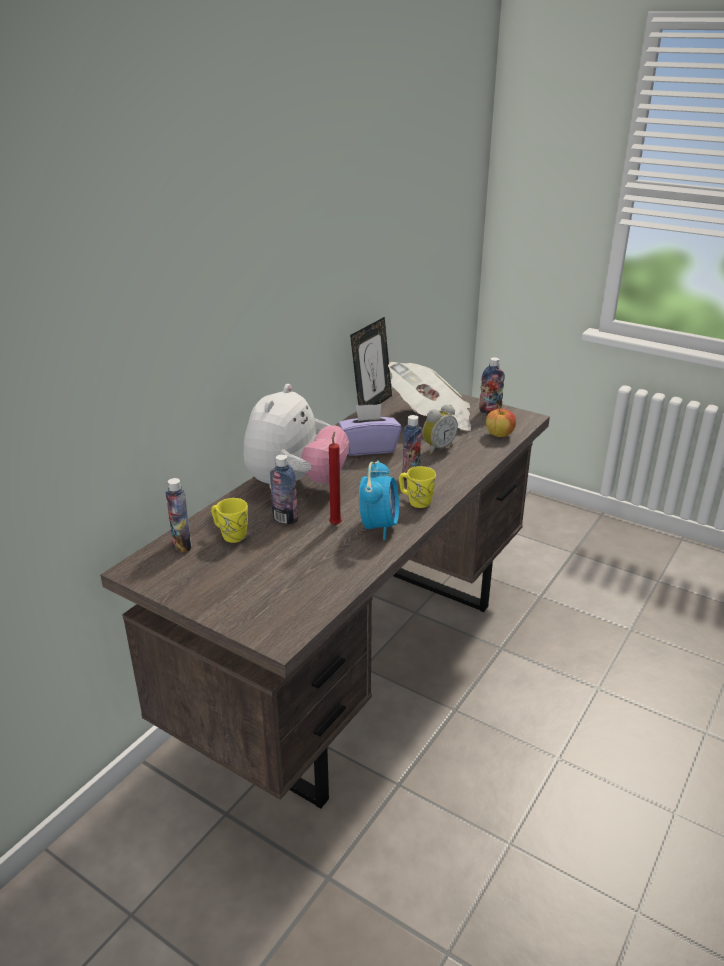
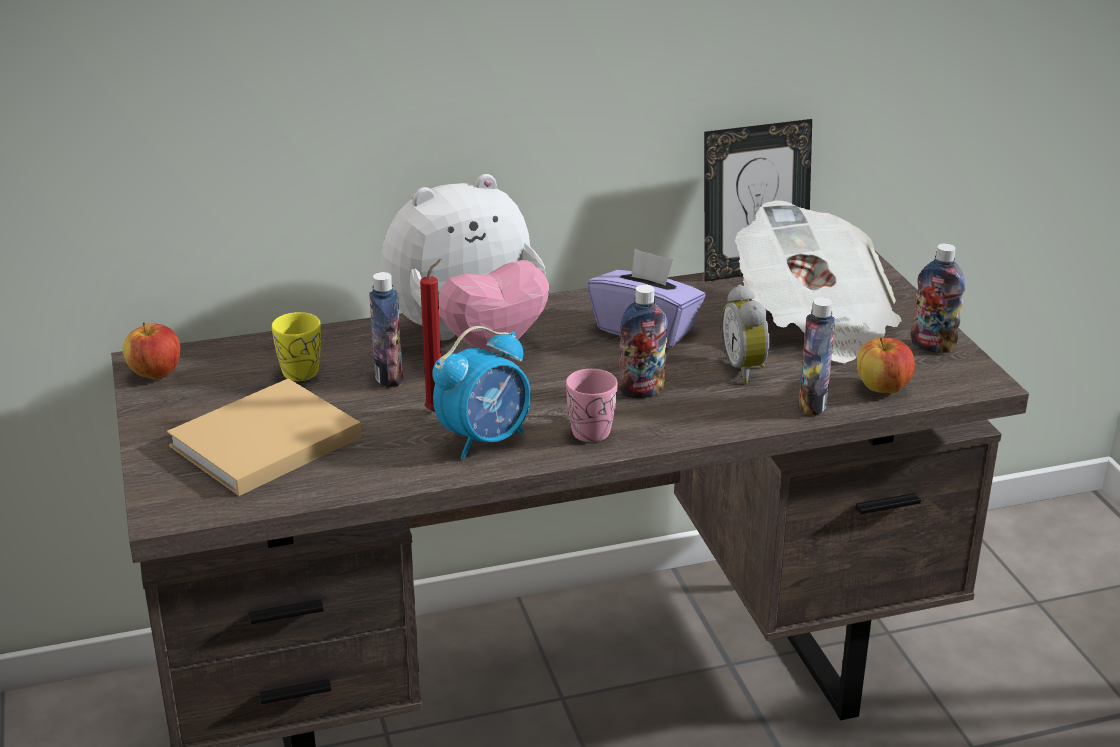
camera: 40 degrees right, 0 degrees up
(150, 573) = (155, 374): none -> apple
(182, 545) = (233, 357): bottle -> bottle (812, 404)
(273, 580) = (261, 444): none -> beige book
(415, 501) = (588, 428): yellow mug -> pink mug
(437, 448) = (746, 369): alarm clock -> alarm clock turned 75 degrees clockwise

